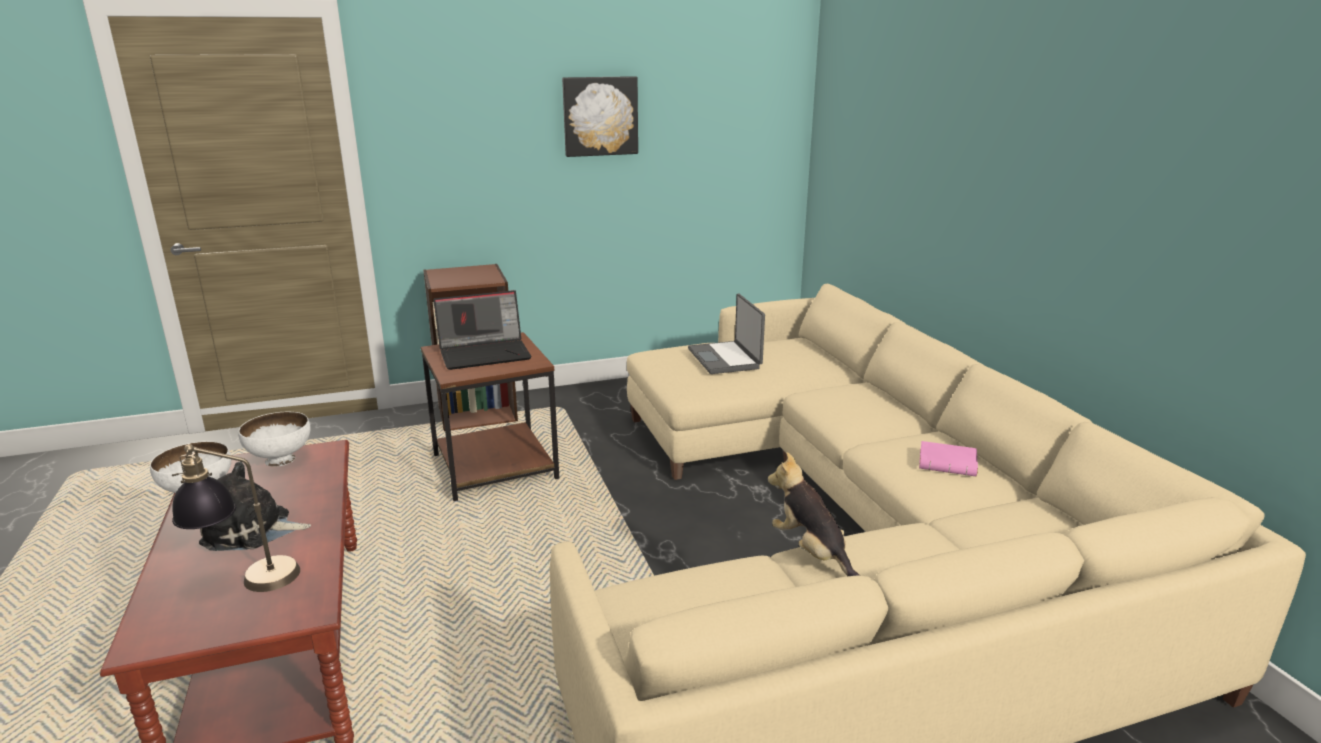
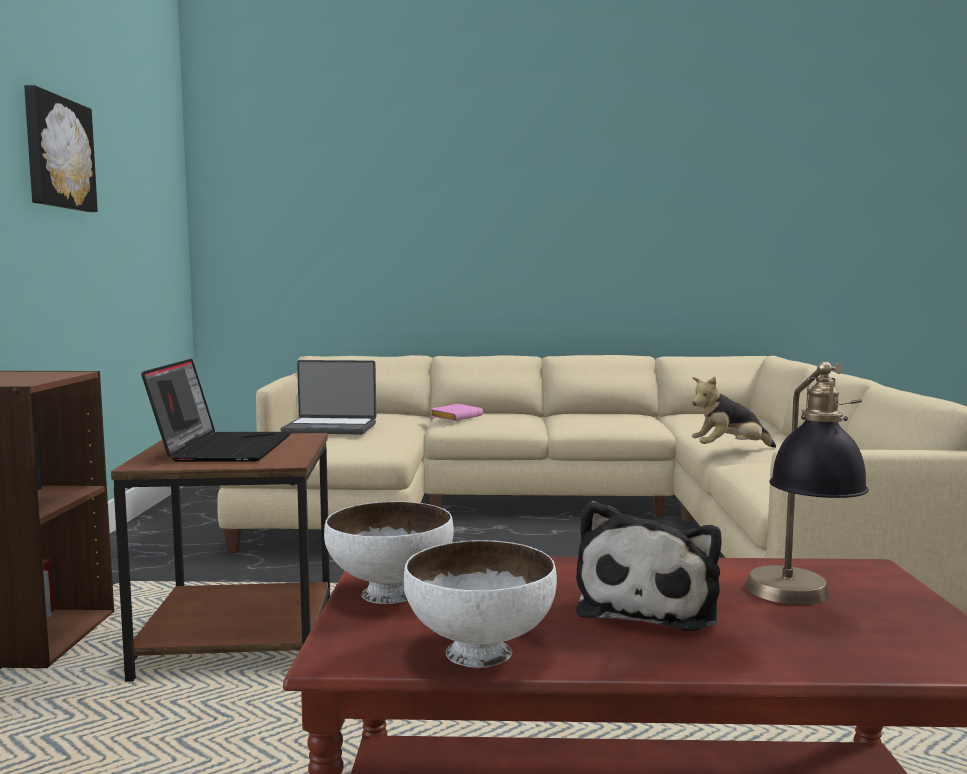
camera: 70 degrees left, 15 degrees down
(949, 464) = (613, 415): pink book -> pink book (456, 417)

